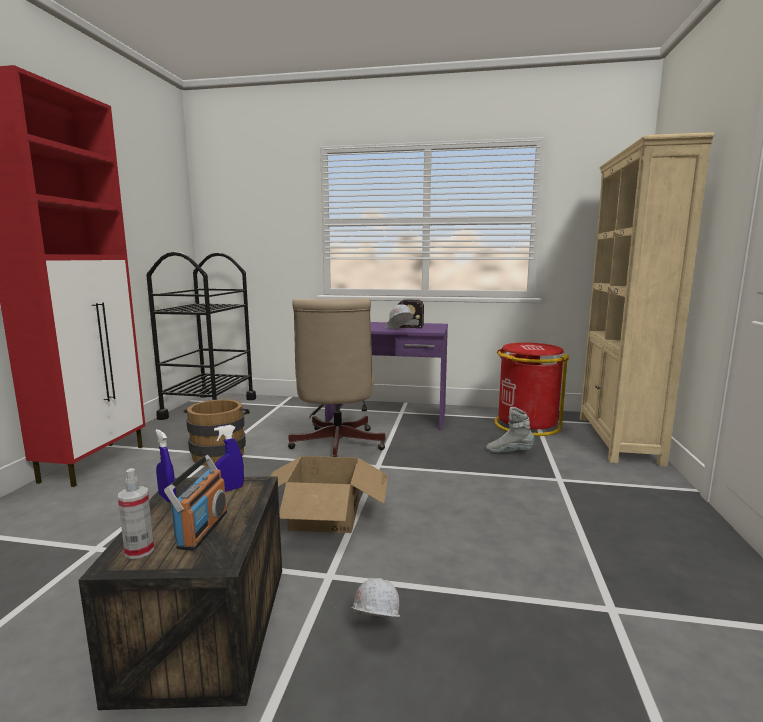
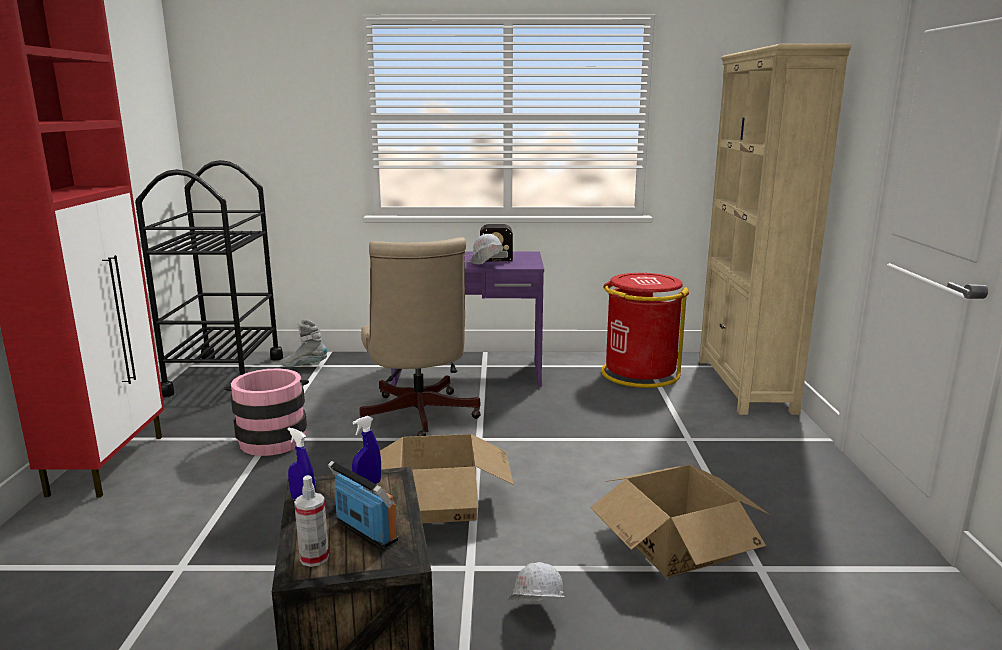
camera: 10 degrees left, 5 degrees up
(202, 529) = (366, 530): radio -> radio turned 45 degrees counterclockwise
(219, 453) = (272, 438): brown bucket -> pink bucket
(509, 452) = (627, 410): grey boot -> grey boot (305, 366)
(529, 576) = (677, 546): none -> cardboard box

